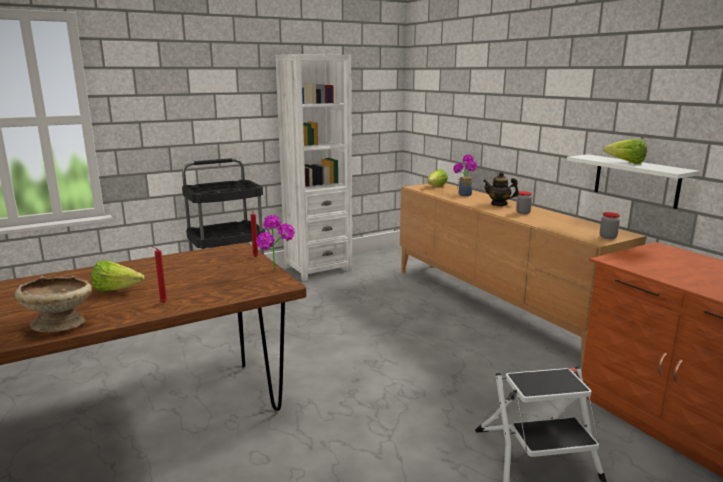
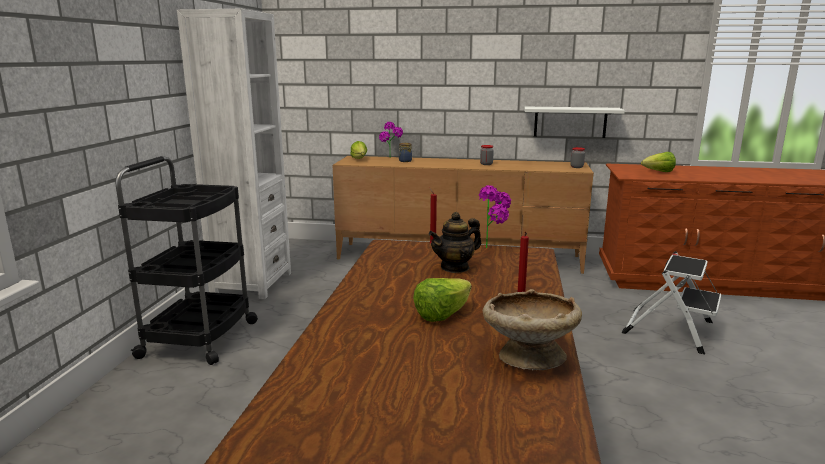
camera: 50 degrees left, 0 degrees up
(499, 204) = (451, 162): teapot -> teapot (455, 267)
(626, 162) = (572, 108): lettuce -> lettuce (658, 172)

